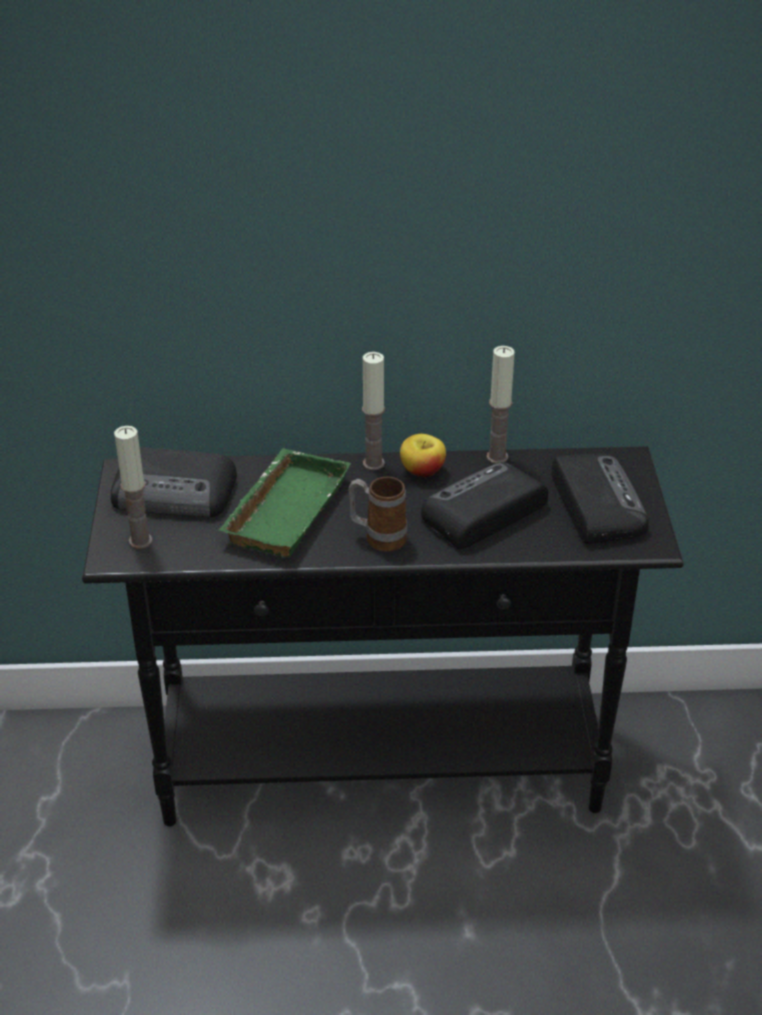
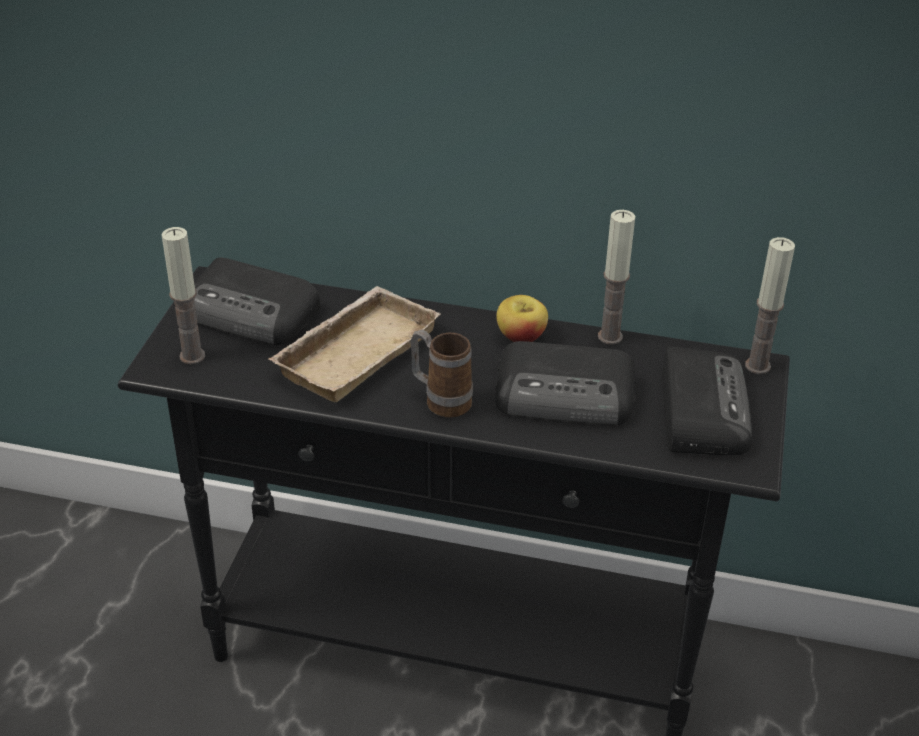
camera: 15 degrees right, 0 degrees up
(284, 509) = (355, 350): green tray -> beige tray
(373, 463) = (471, 319): candle -> candle (757, 366)
(482, 513) = (567, 394): radio -> radio turned 150 degrees counterclockwise

